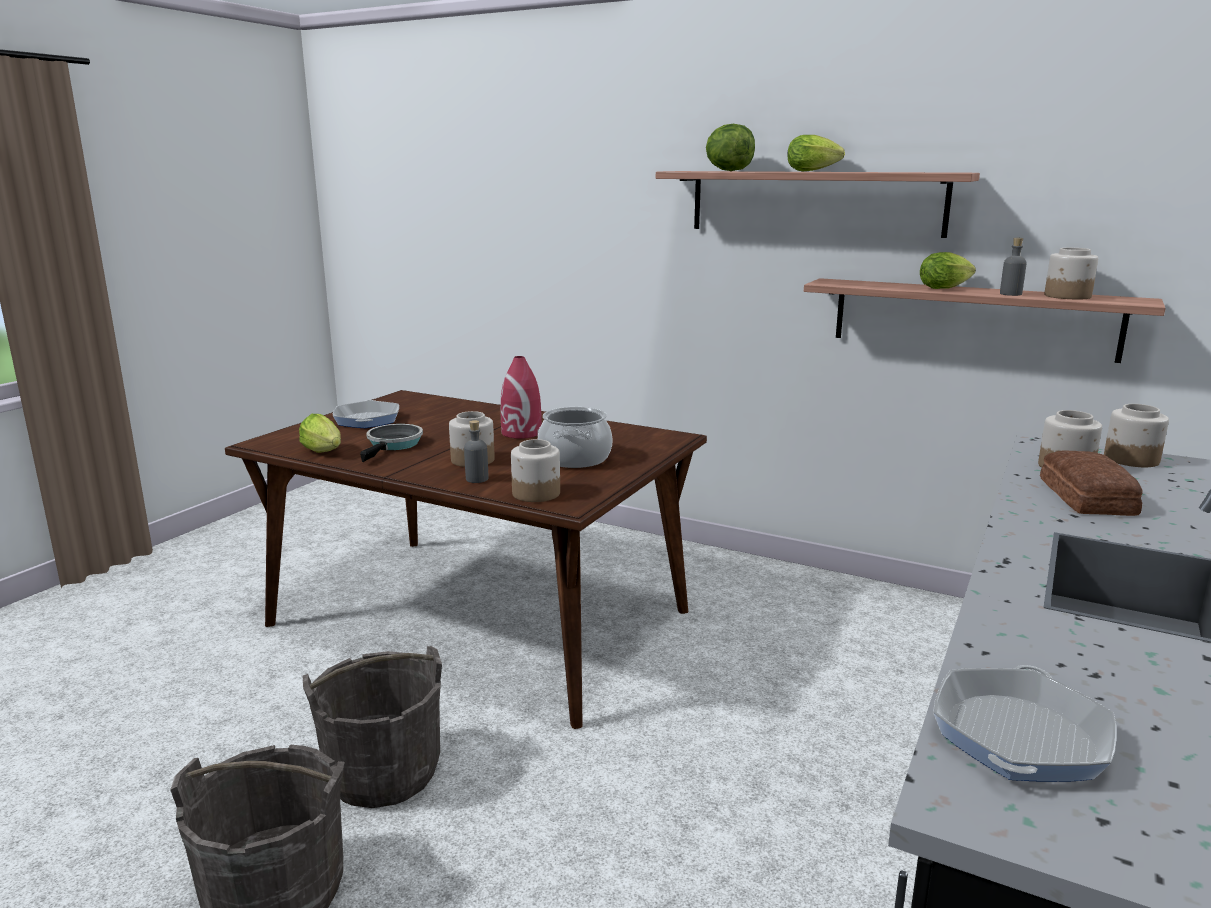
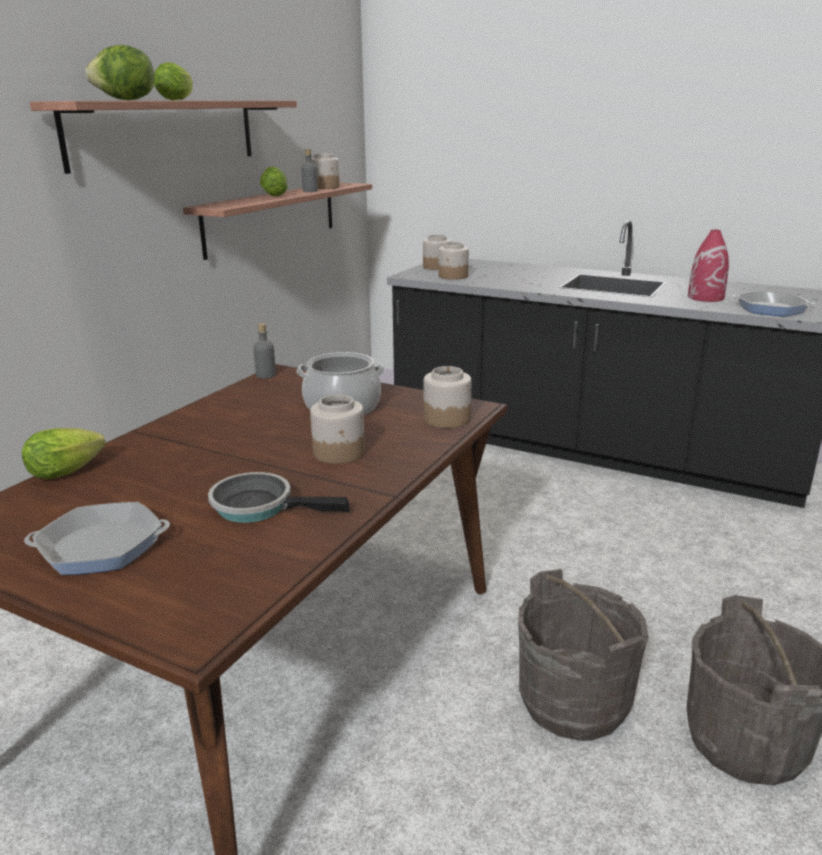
camera: 90 degrees left, 5 degrees up
(325, 452) = (280, 555): lettuce -> lettuce (70, 471)
(477, 479) = (404, 446): grey bottle -> grey bottle (266, 375)
(521, 433) = (236, 434): red vase -> red vase (706, 297)
(1085, 497) = (503, 278): bread -> none

